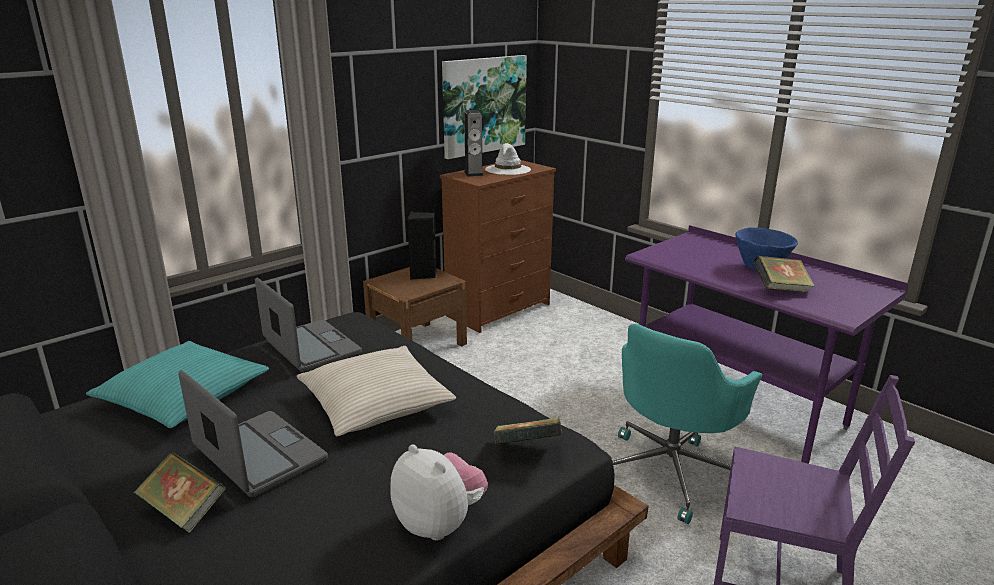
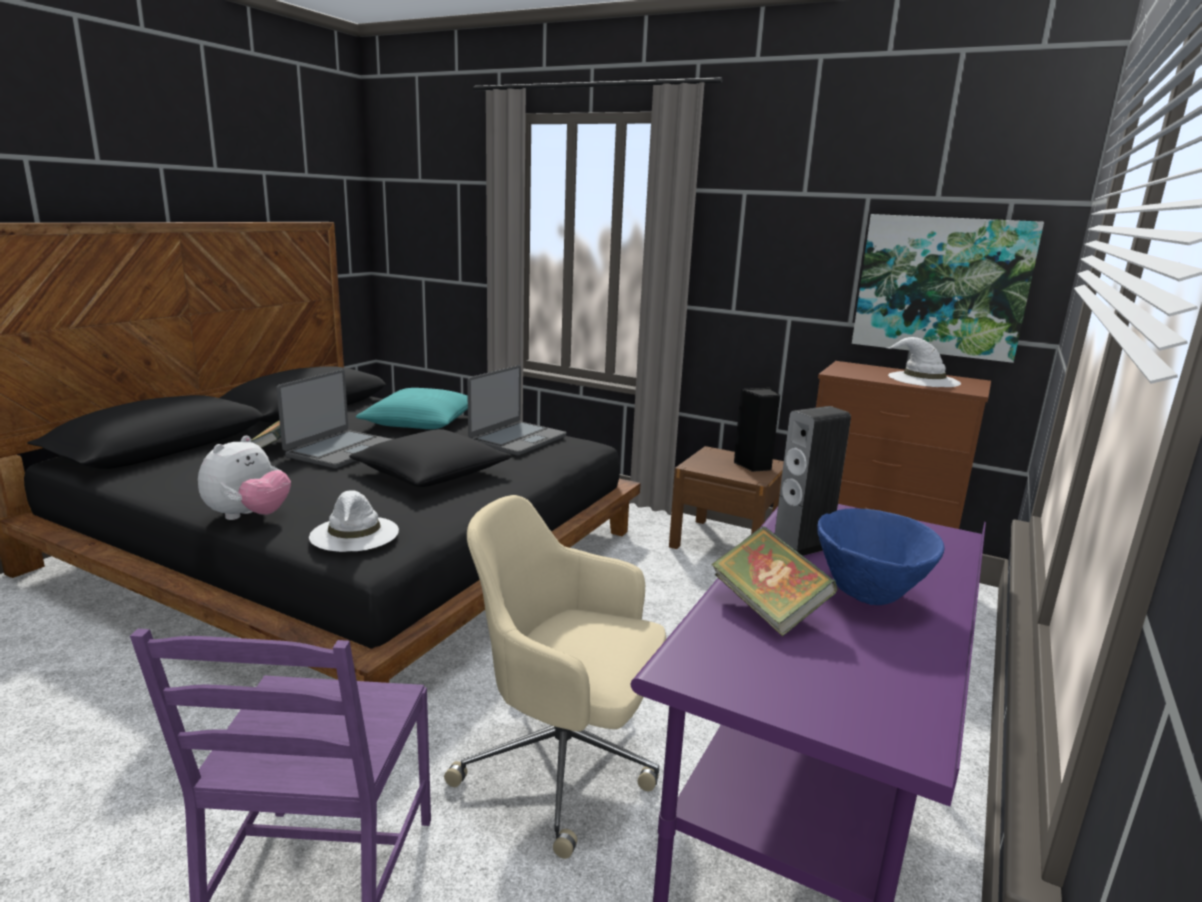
camera: 70 degrees right, 5 degrees down
(375, 403) = (431, 473): beige pillow -> black pillow
(473, 173) = (870, 369): speaker -> speaker (802, 545)
(527, 449) = (355, 534): book -> white hat
(672, 471) = (564, 764): turquoise office chair -> beige office chair

